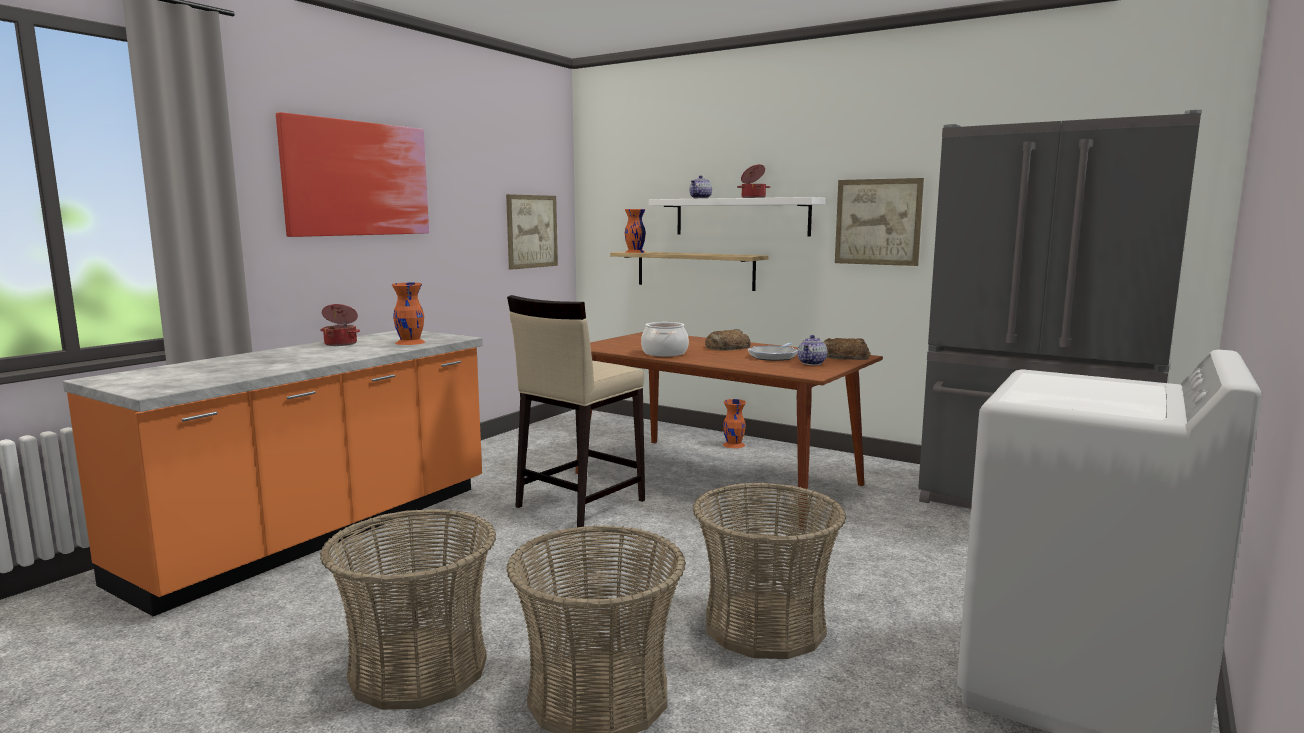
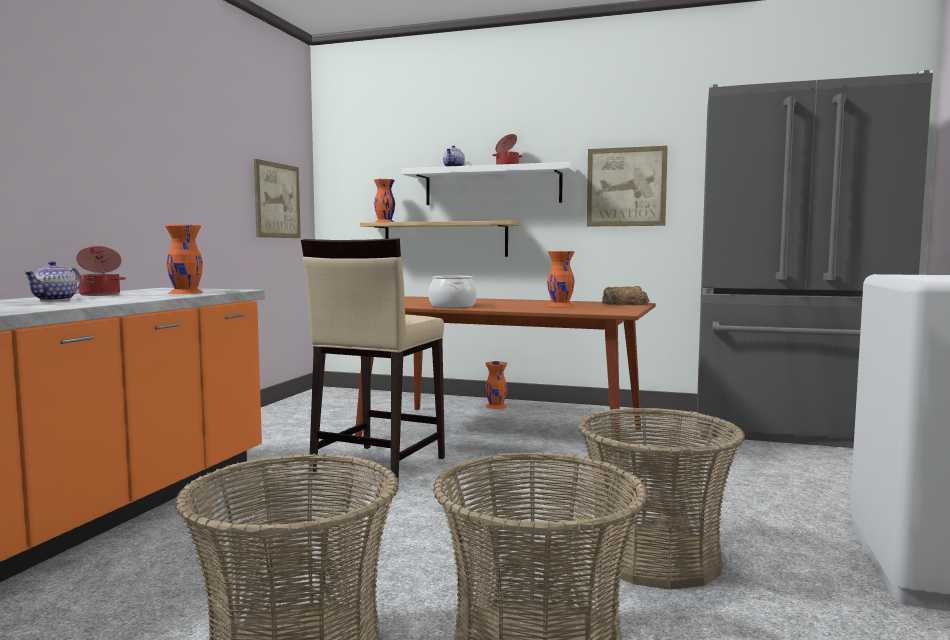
camera: 15 degrees left, 5 degrees down
(357, 179) = (106, 117): picture -> none
(726, 347) = (505, 302): bread -> none
(774, 356) = (561, 305): frying pan -> orange vase
(812, 363) = (604, 307): teapot -> teapot (55, 300)

